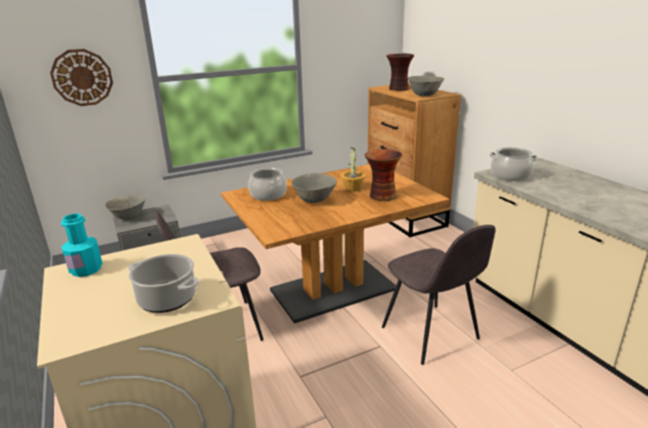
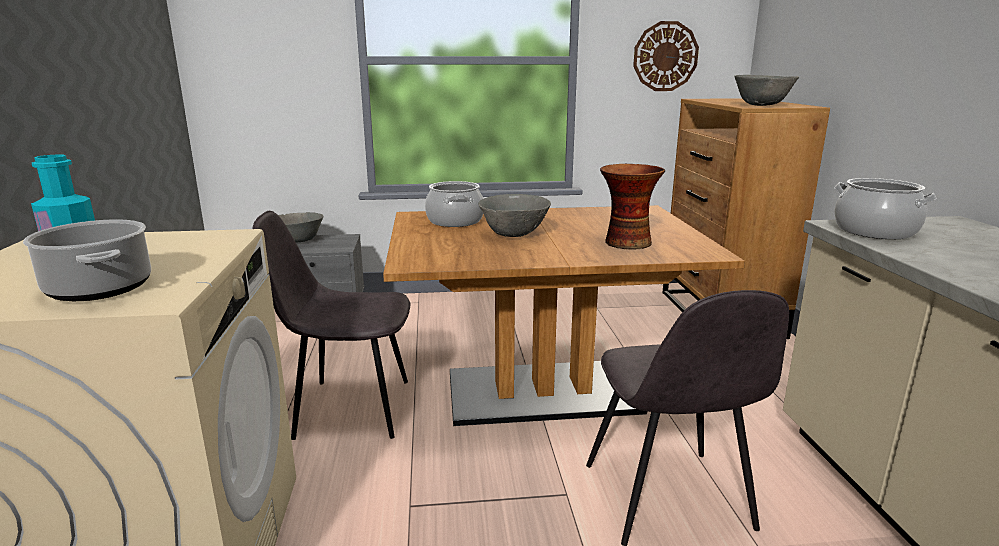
camera: 20 degrees right, 5 degrees down
(82, 77) = (271, 49): wall clock -> wall clock (665, 56)
(352, 188) = (588, 228): potted plant -> none
(399, 89) = (727, 101): vase -> none

